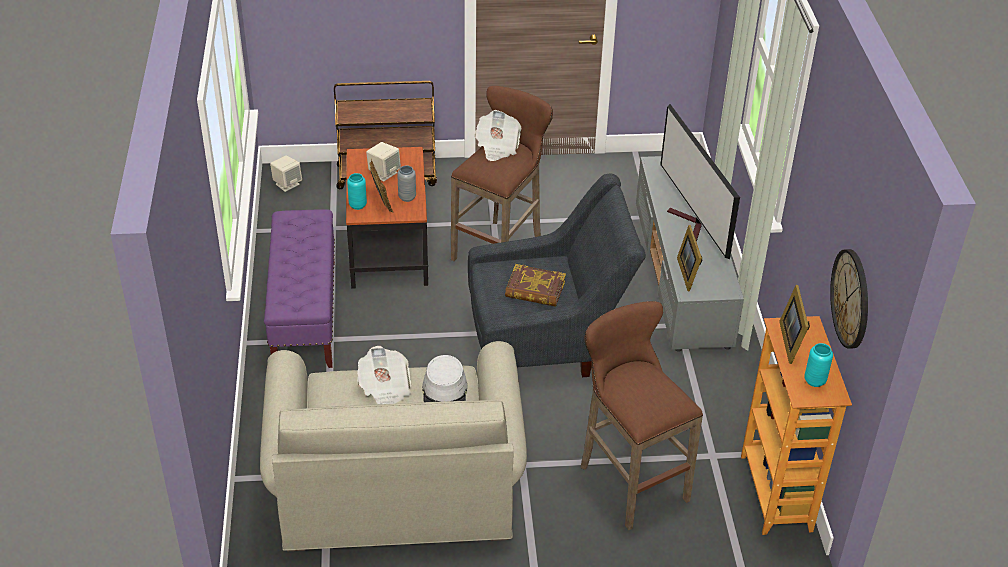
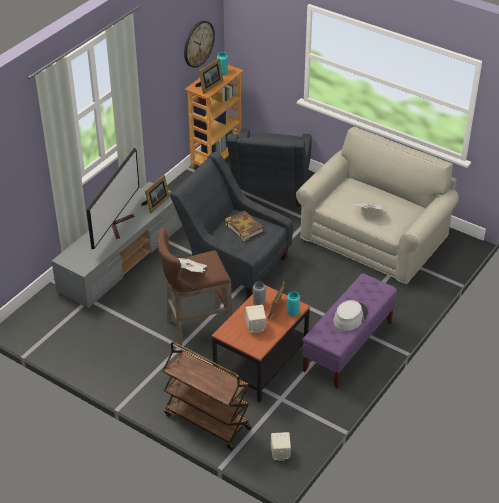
camera: 140 degrees left, 0 degrees up
(445, 391) = (343, 198): grey hat -> grey hat (350, 317)
(629, 480) = (269, 192): brown stool -> grey armchair

